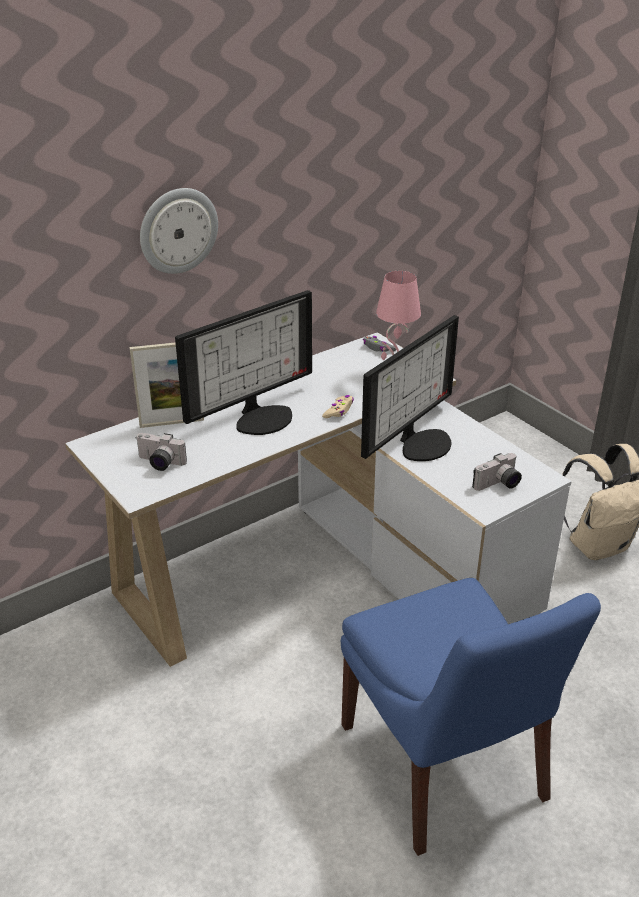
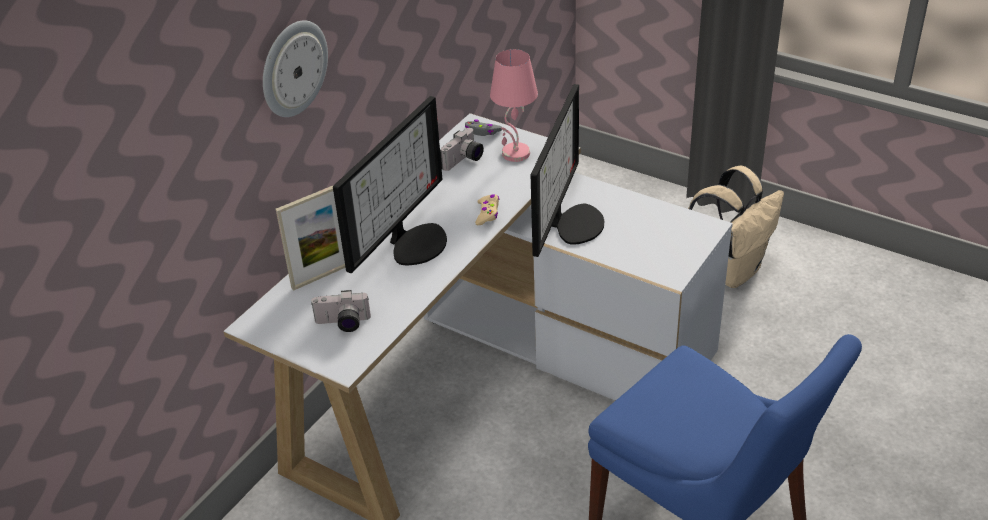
camera: 20 degrees left, 5 degrees up
(498, 485) = (670, 246): camera -> camera (464, 160)

